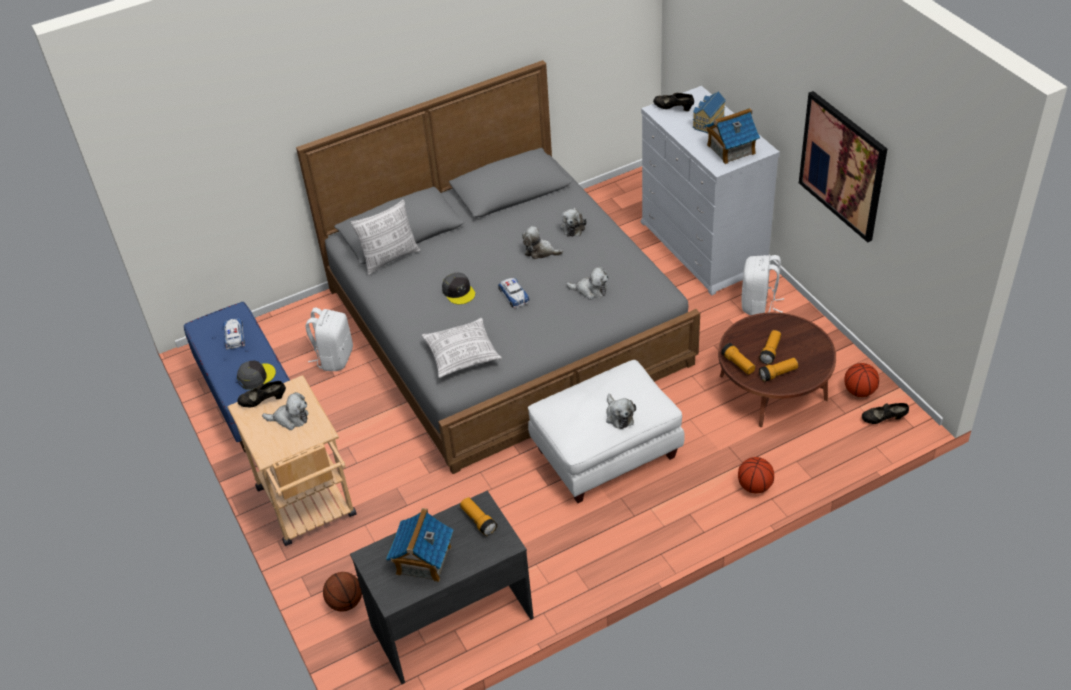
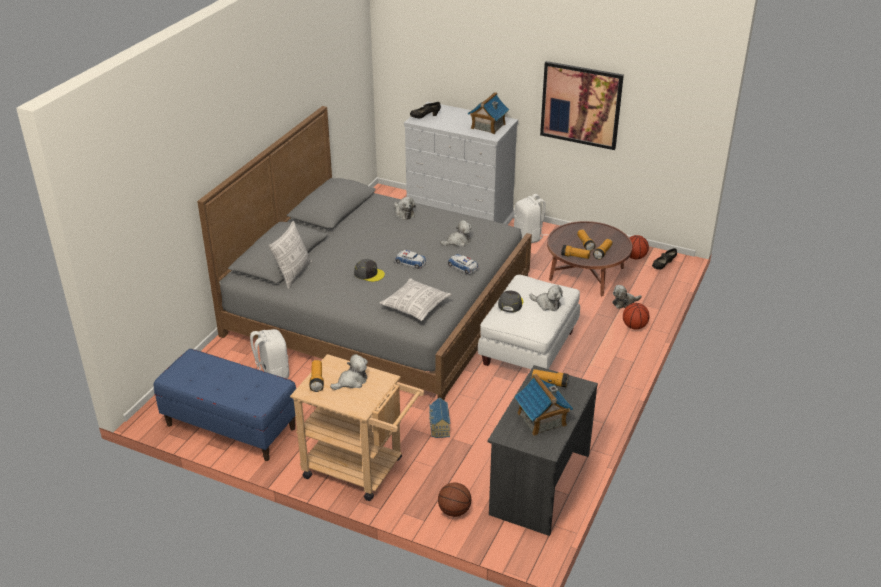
camera: 40 degrees left, 10 degrees down
(234, 336) = (210, 371): toy car -> toy car (463, 267)
(256, 376) = (259, 388): grey cap -> grey cap (510, 303)
(263, 401) = (317, 380): black shoe -> flashlight
(540, 251) = (398, 233): plush toy -> plush toy (624, 303)
(707, 122) = (455, 117): toy house -> toy house (438, 427)

